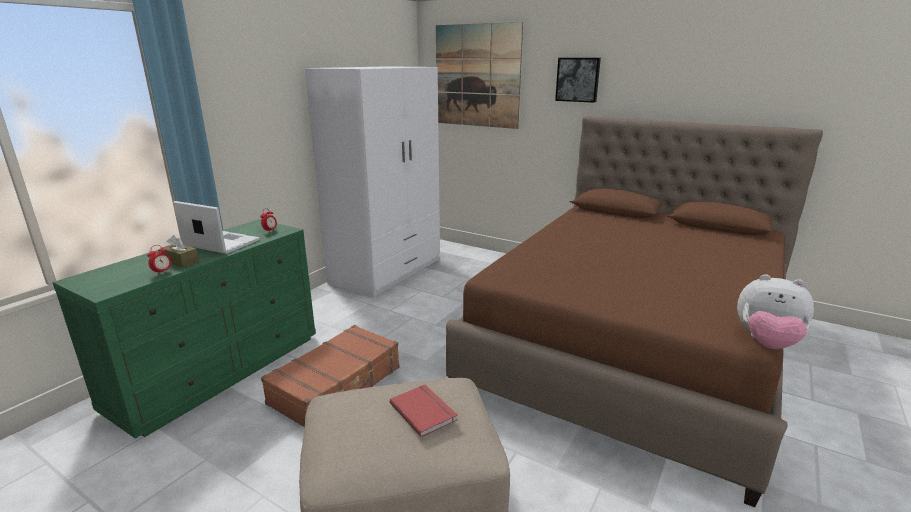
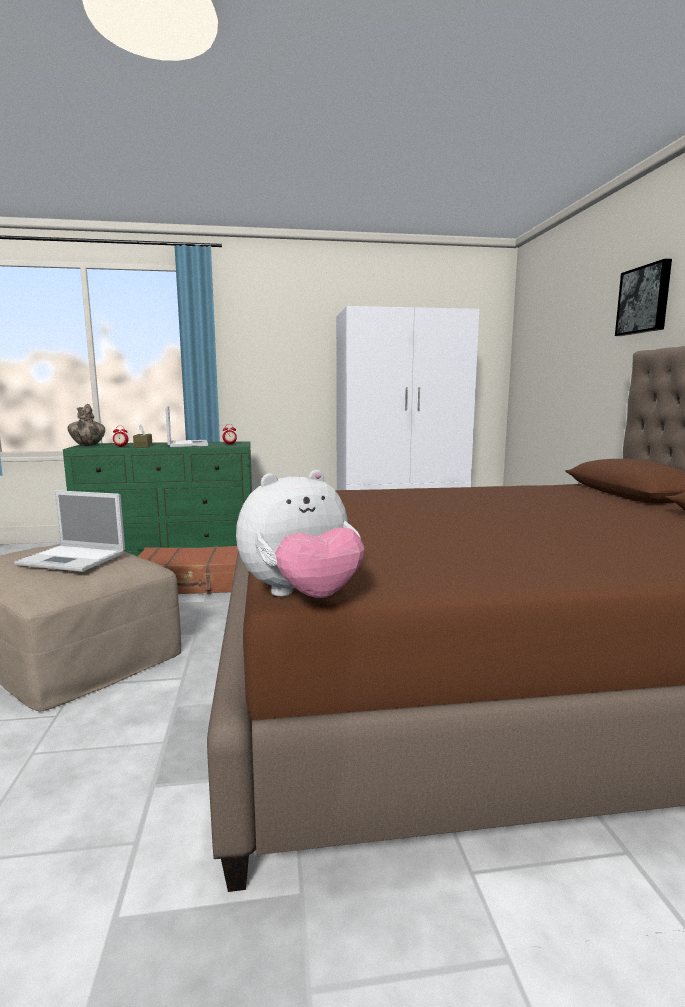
camera: 50 degrees right, 10 degrees down
(92, 283) = (88, 445): none -> vase
(424, 411) = (74, 559): red book -> laptop
(477, 76) = (552, 321): picture -> none
(766, 343) = (302, 596): plush toy -> plush toy turned 105 degrees counterclockwise

